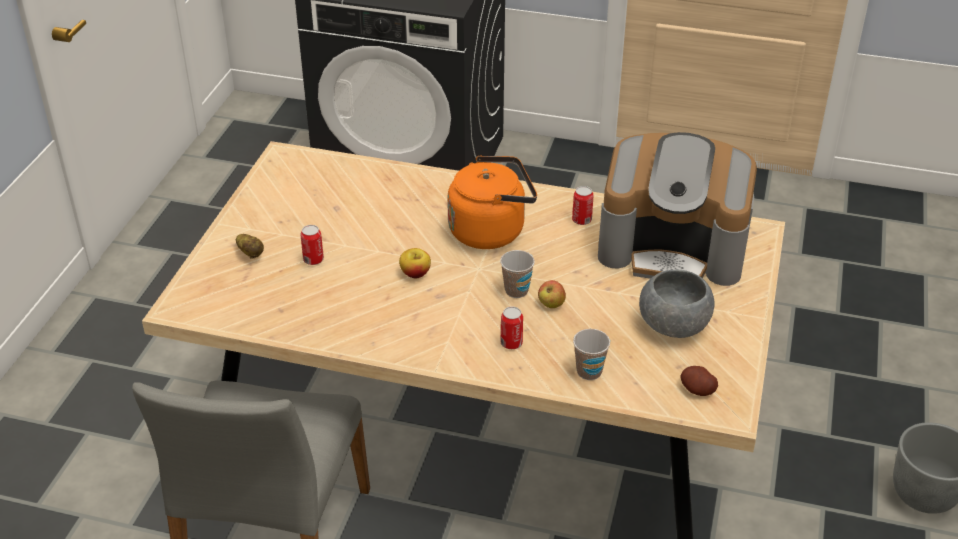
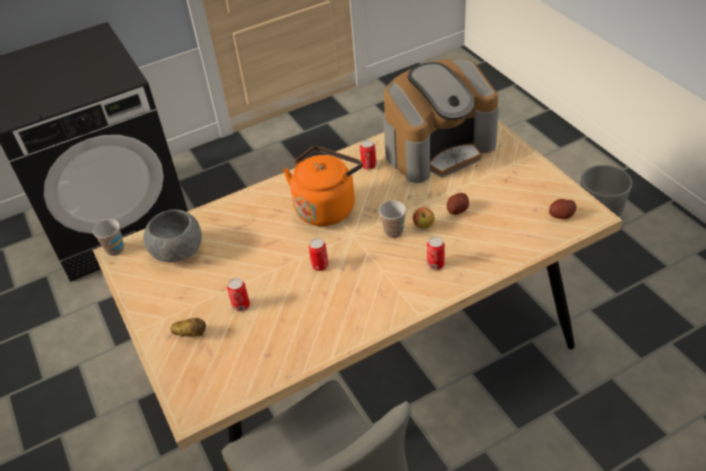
camera: 40 degrees left, 5 degrees up
(415, 273) = (320, 265): apple -> can
(589, 372) = (498, 248): cup -> cup (115, 249)
(603, 313) = (457, 210): none -> potato
(674, 325) = (500, 189): grey bowl -> grey bowl (178, 251)

